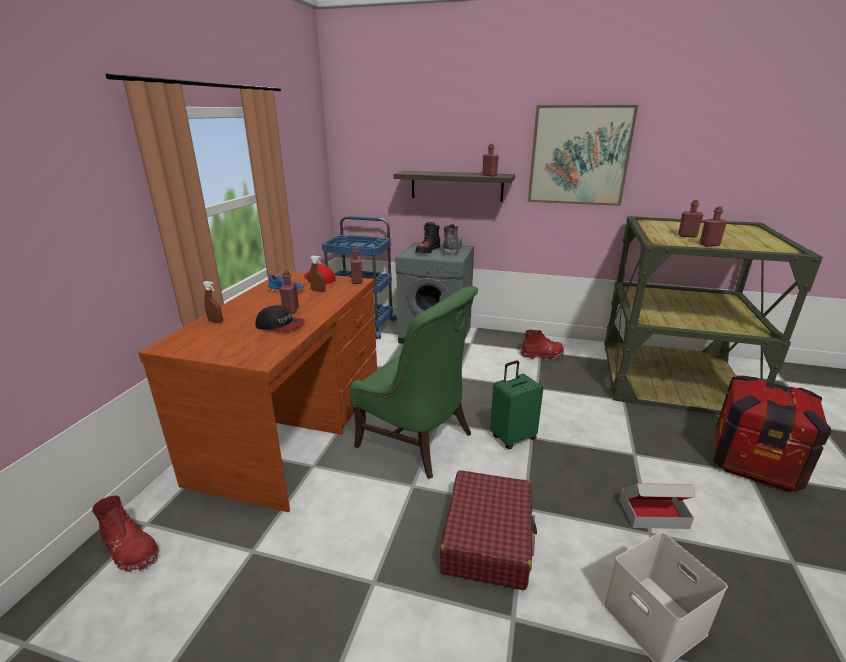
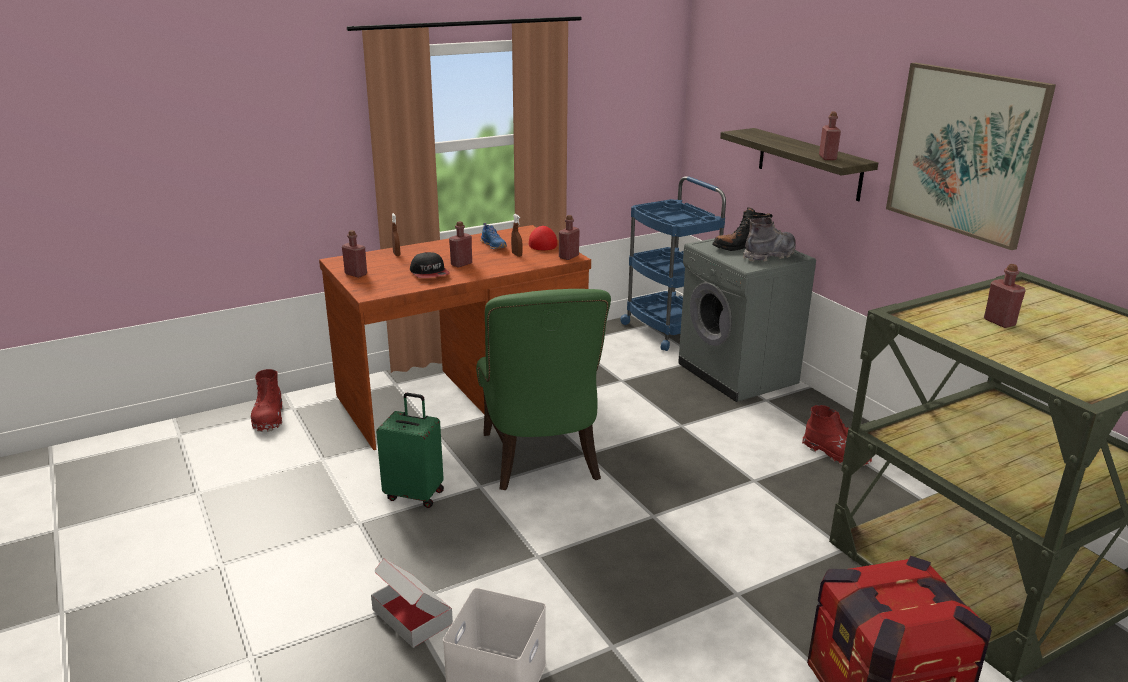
camera: 45 degrees right, 0 degrees up
(488, 538) = (473, 553): red suitcase -> none
(512, 437) = (633, 505): green suitcase -> green suitcase (415, 494)
(653, 513) = (648, 639): cardboard box -> cardboard box (412, 616)
(709, 245) = (979, 341): red bottle -> red bottle (356, 274)

